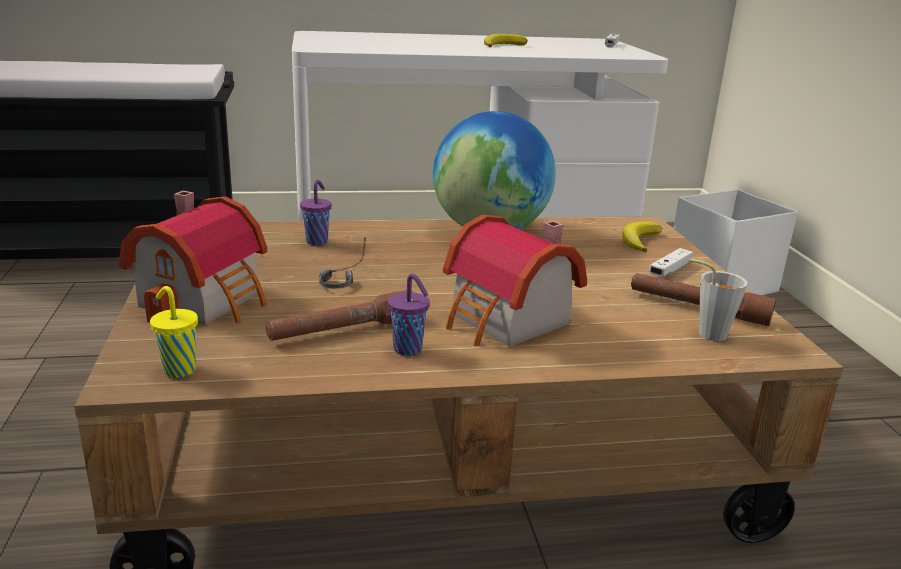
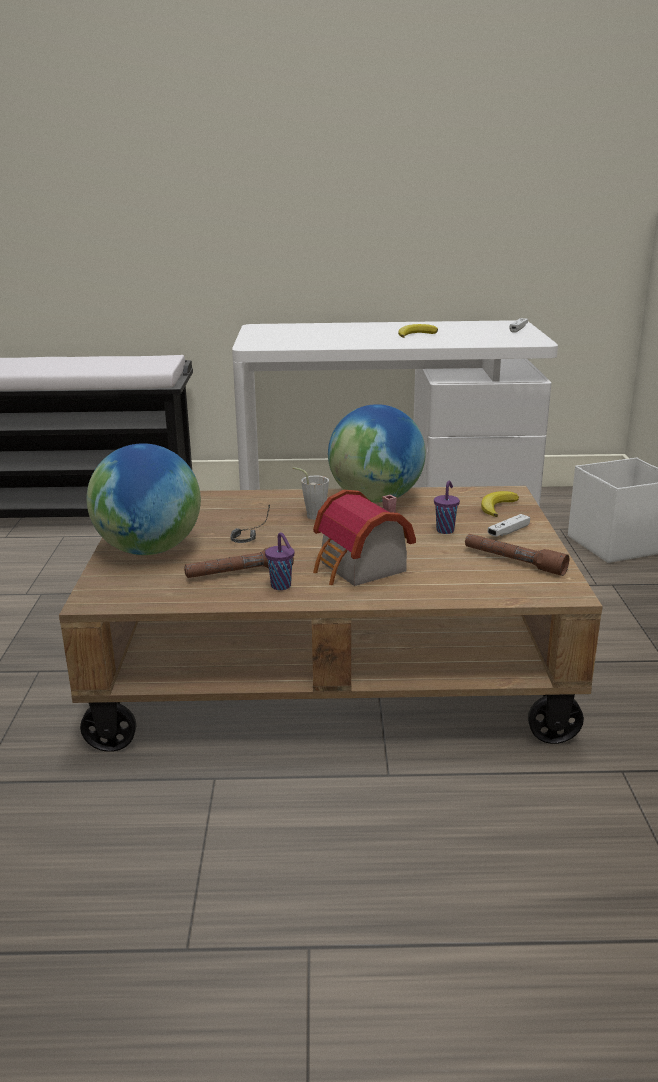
camera: 10 degrees right, 0 degrees up
(178, 369) = (124, 595): yellow cup -> none
(207, 300) = (150, 550): toy house -> globe
(317, 241) = (238, 507): purple cup -> purple cup (445, 530)
(705, 333) = (508, 579): grey cup -> grey cup (312, 515)

